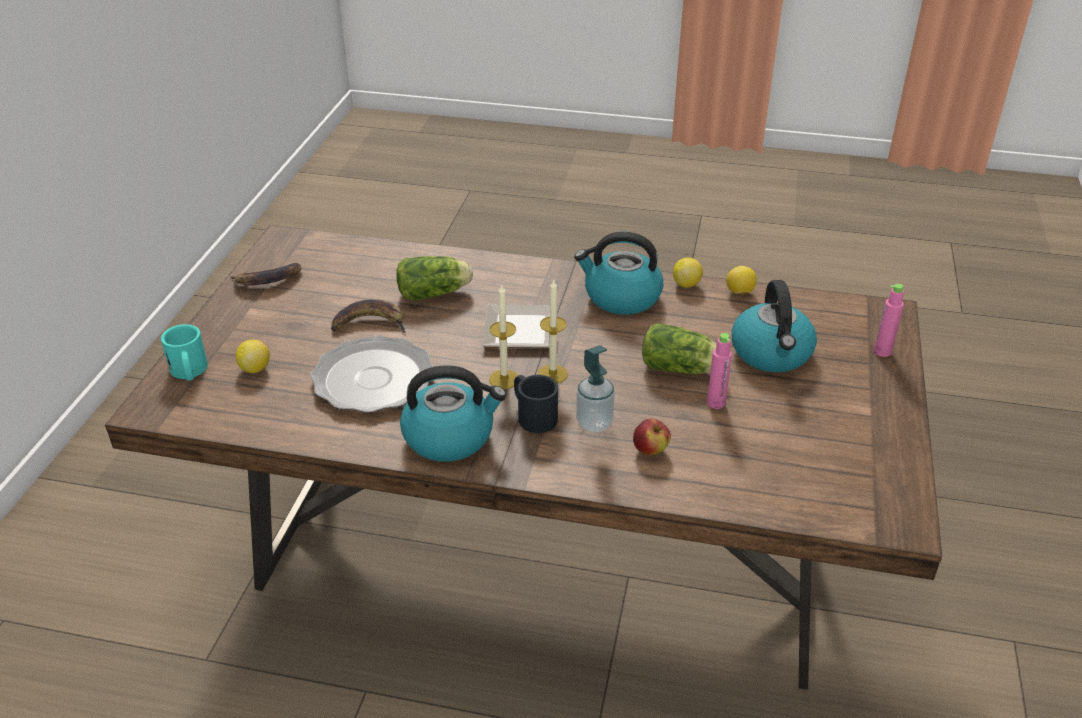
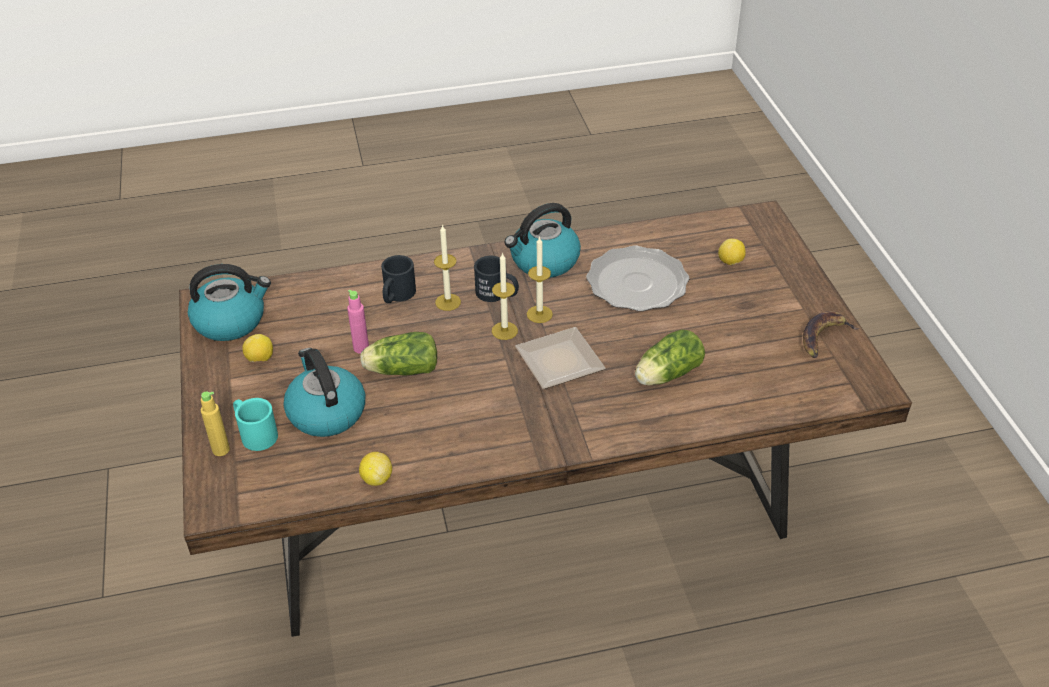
camera: 155 degrees right, 5 degrees up
(189, 372) = (772, 245): turquoise mug -> turquoise mug (254, 433)
(369, 323) = (690, 326): banana -> none
(594, 423) = (448, 302): soap dispenser -> candle
(621, 297) = (492, 430): kettle -> kettle (231, 321)
(650, 450) = (396, 296): apple -> black mug
(686, 284) = (436, 471): lemon -> lemon (260, 359)
(882, 351) = (221, 450): pink bottle -> yellow bottle

